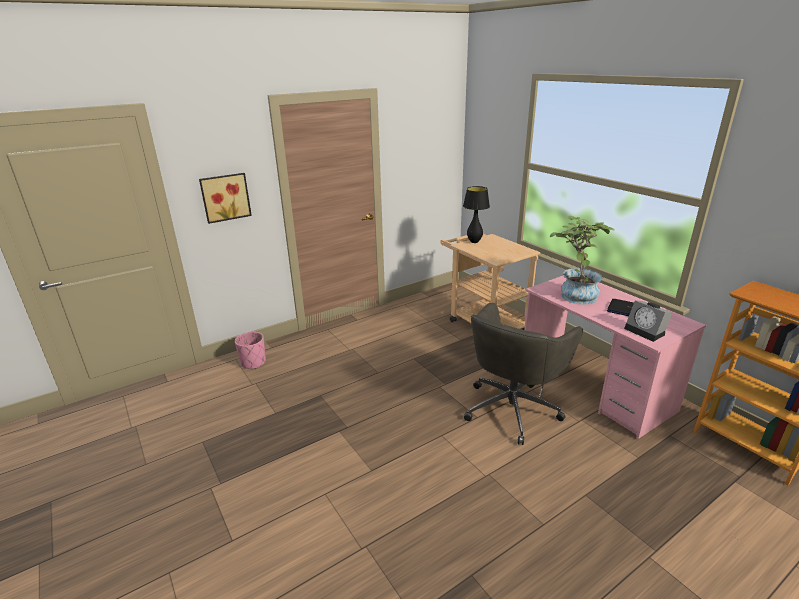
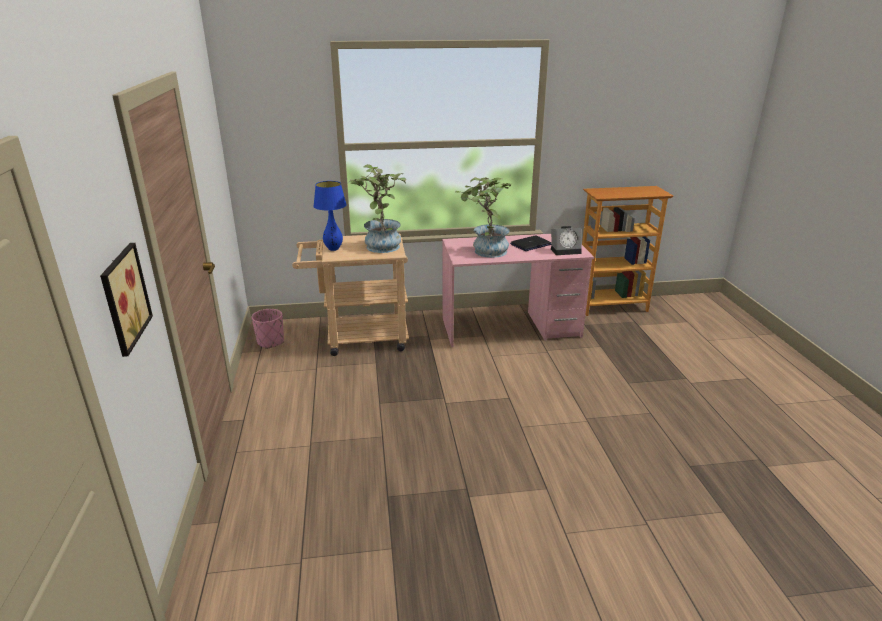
camera: 65 degrees left, 0 degrees up
(253, 363) = (241, 551): pink planter -> pink planter (270, 342)
(474, 242) = (333, 249): black table lamp -> blue table lamp
(505, 252) = (381, 245): none -> potted plant
(512, 408) = (509, 374): grey office chair -> none

